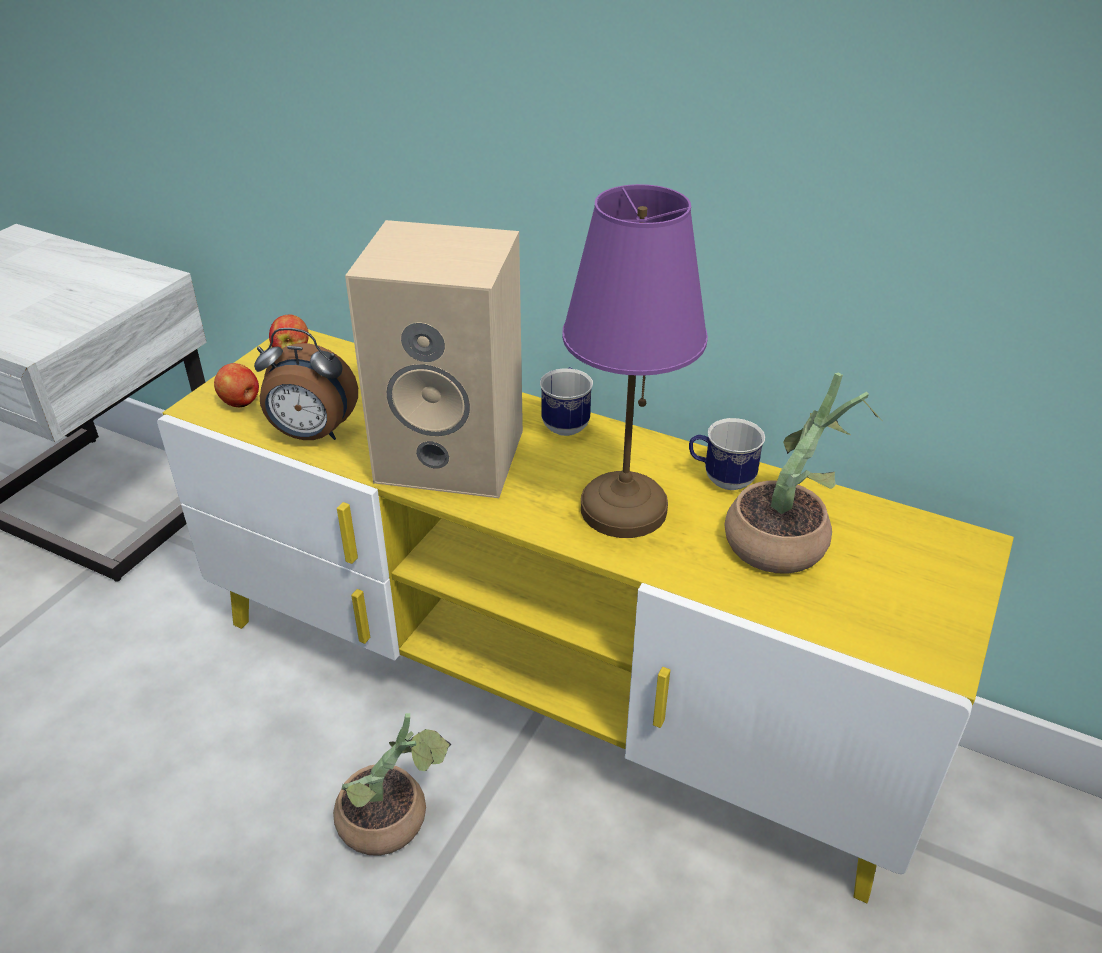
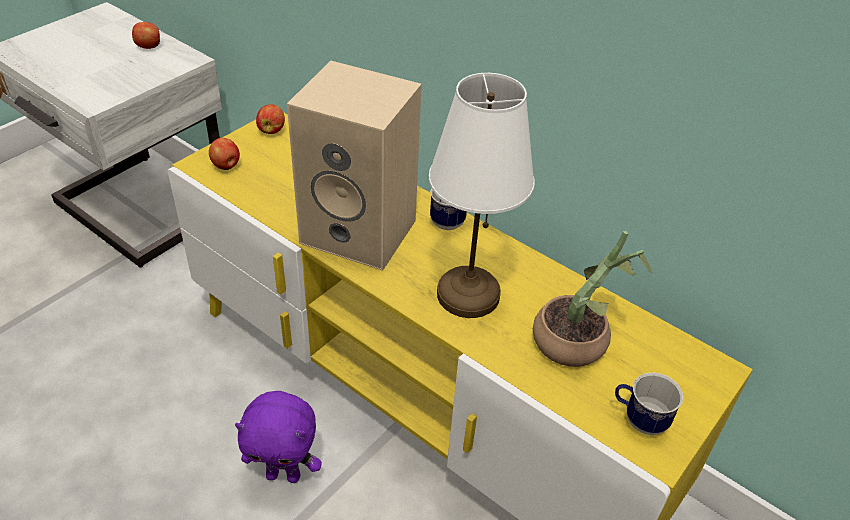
camera: 10 degrees right, 5 degrees up
(92, 269) = (149, 47): none -> apple
(312, 435) = (267, 199): alarm clock -> none
(394, 821) = (284, 474): potted plant -> purple plush toy
(623, 510) = (467, 295): purple table lamp -> white table lamp
(721, 479) = (547, 284): mug -> mug (639, 420)

